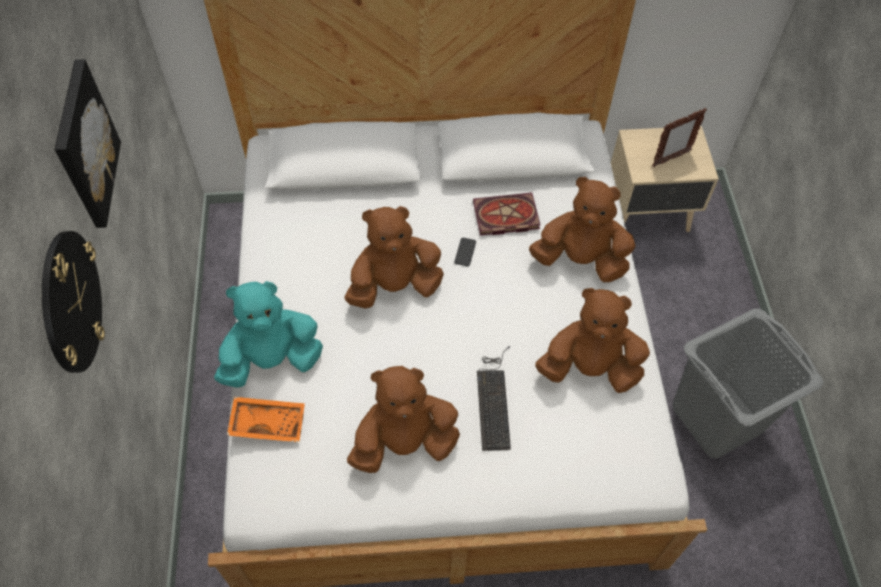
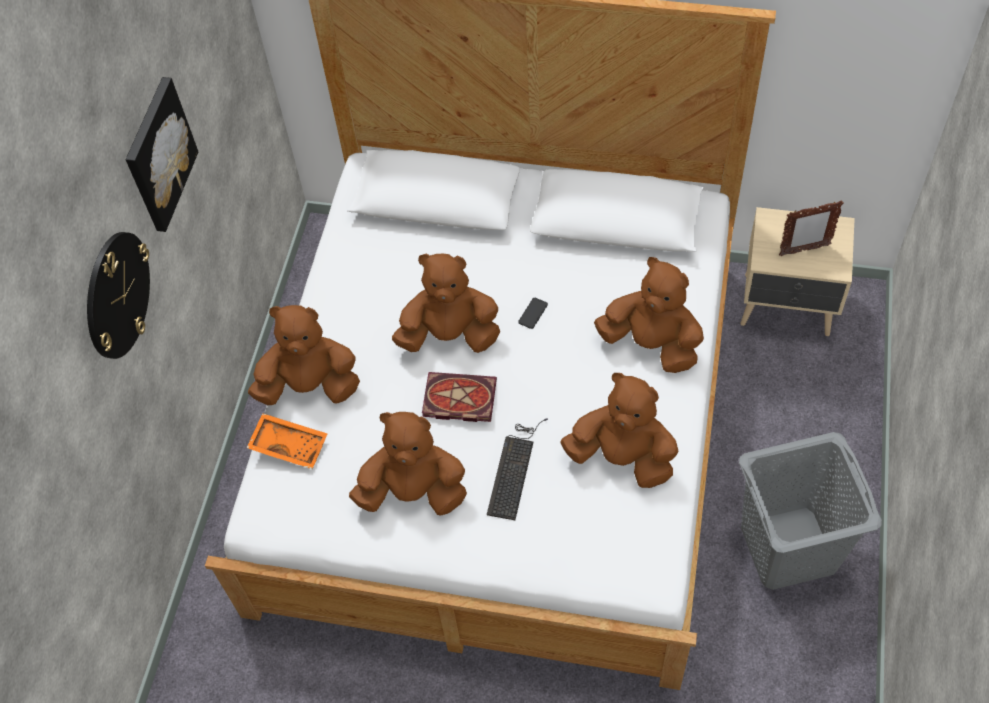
camera: 20 degrees right, 0 degrees up
(272, 360) = (310, 386): turquoise plush toy -> brown plush toy
(504, 217) = (586, 283): book -> book (457, 399)

